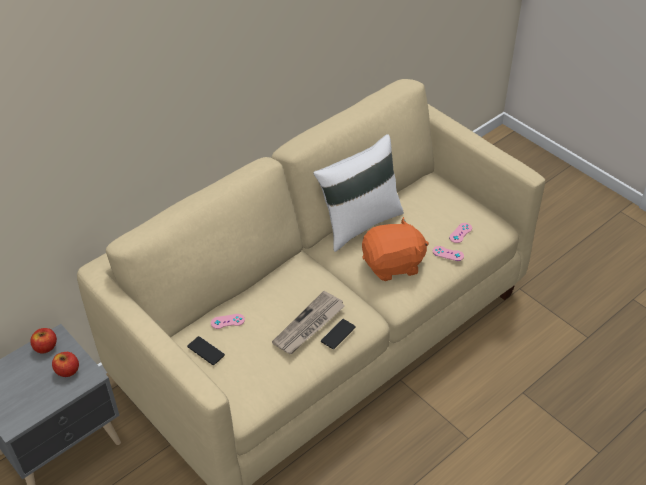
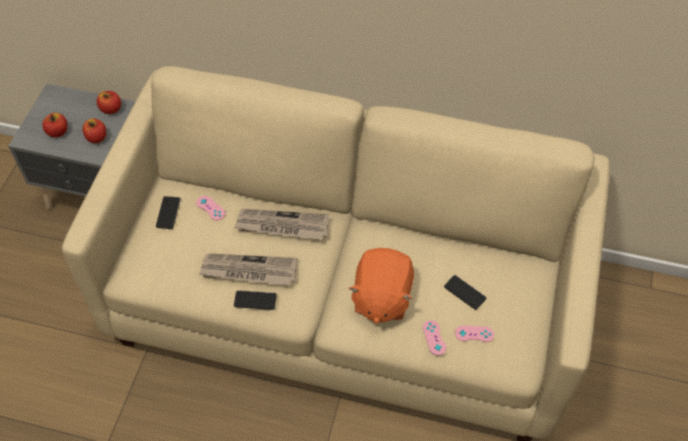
camera: 55 degrees right, 10 degrees up
(30, 397) = (58, 132): none -> apple
(285, 287) = (282, 226): none -> newspaper
(359, 223) = (415, 238): white pillow -> none
(393, 265) = (381, 297): orange plush toy -> orange plush toy turned 60 degrees clockwise
(425, 221) = (465, 292): none -> phone

